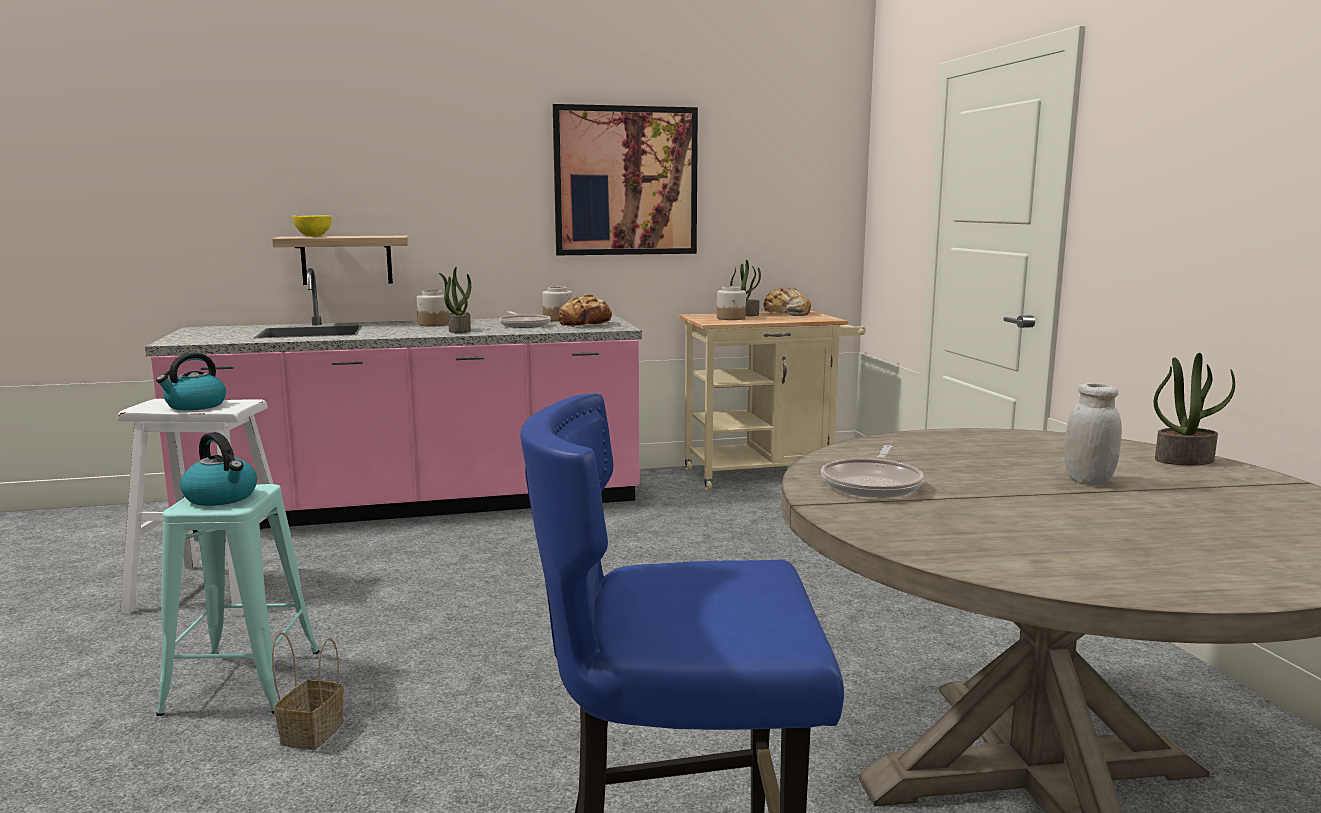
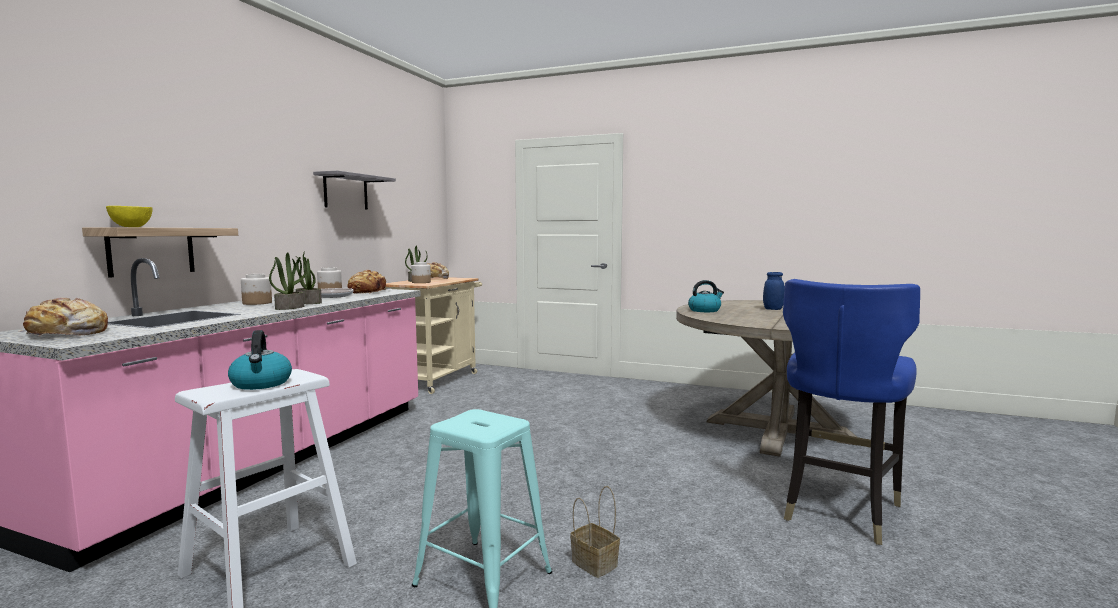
camera: 55 degrees left, 5 degrees down
(208, 334) = (67, 334): none -> bread
(222, 497) = (481, 423): kettle -> kettle (705, 310)
(626, 181) = (346, 192): picture -> grey shelf
(873, 484) = (753, 320): frying pan -> none
(1088, 480) = (773, 309): white jar -> blue jar
(1184, 460) = (758, 301): potted plant -> potted plant (290, 307)

